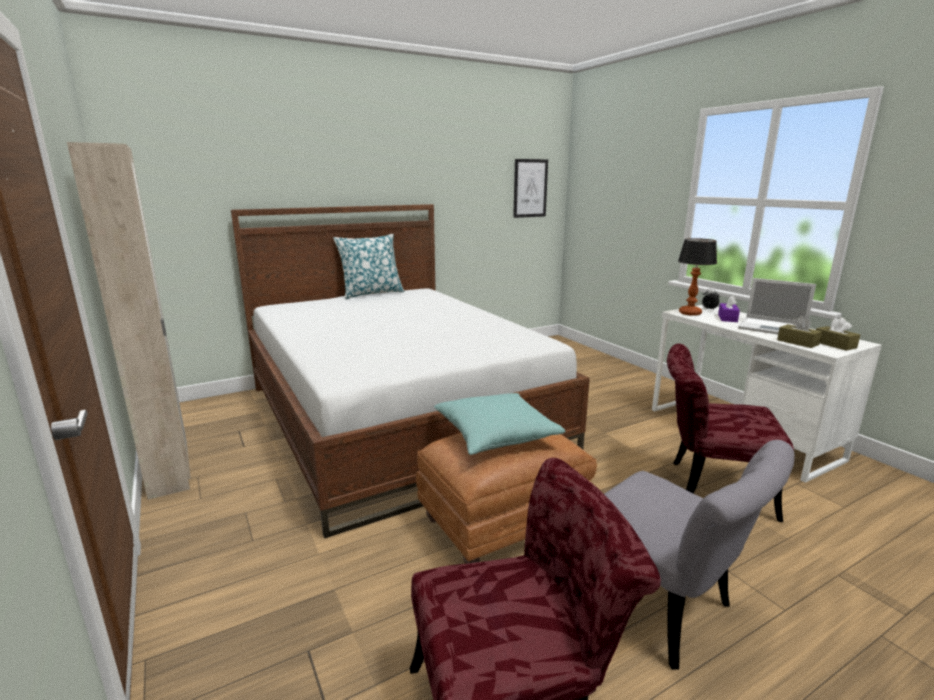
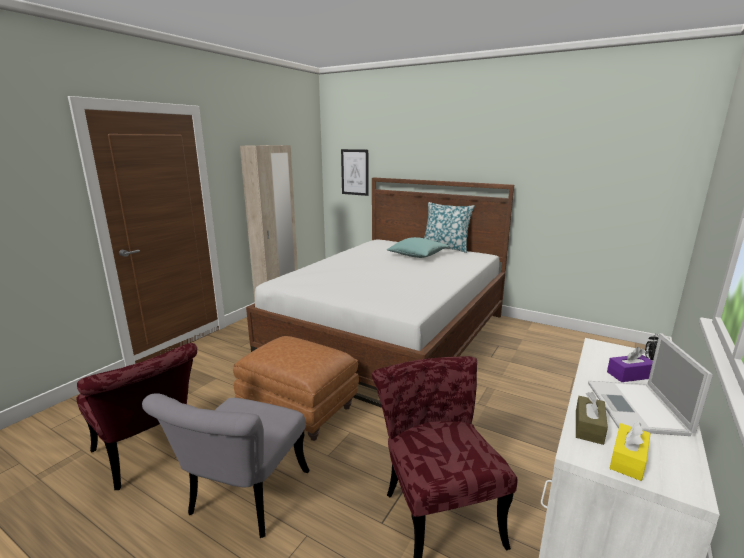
camera: 60 degrees right, 0 degrees up
(496, 435) = (297, 347): turquoise pillow -> turquoise pillow (418, 255)
(530, 188) = (643, 176): picture -> picture (355, 172)
(689, 313) = (607, 351): table lamp -> none
(834, 344) = (628, 459): brown tissue box -> yellow tissue box

